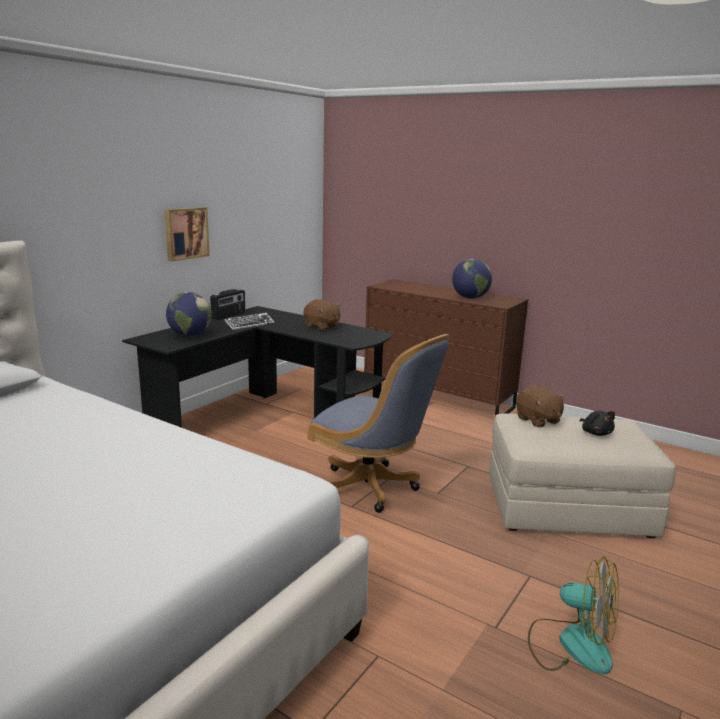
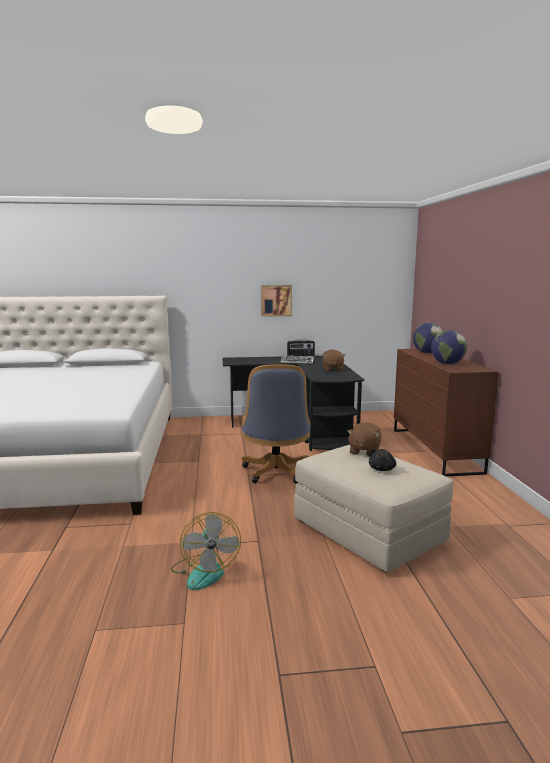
camera: 50 degrees right, 5 degrees down
(190, 335) = (254, 361): globe -> globe (427, 353)

